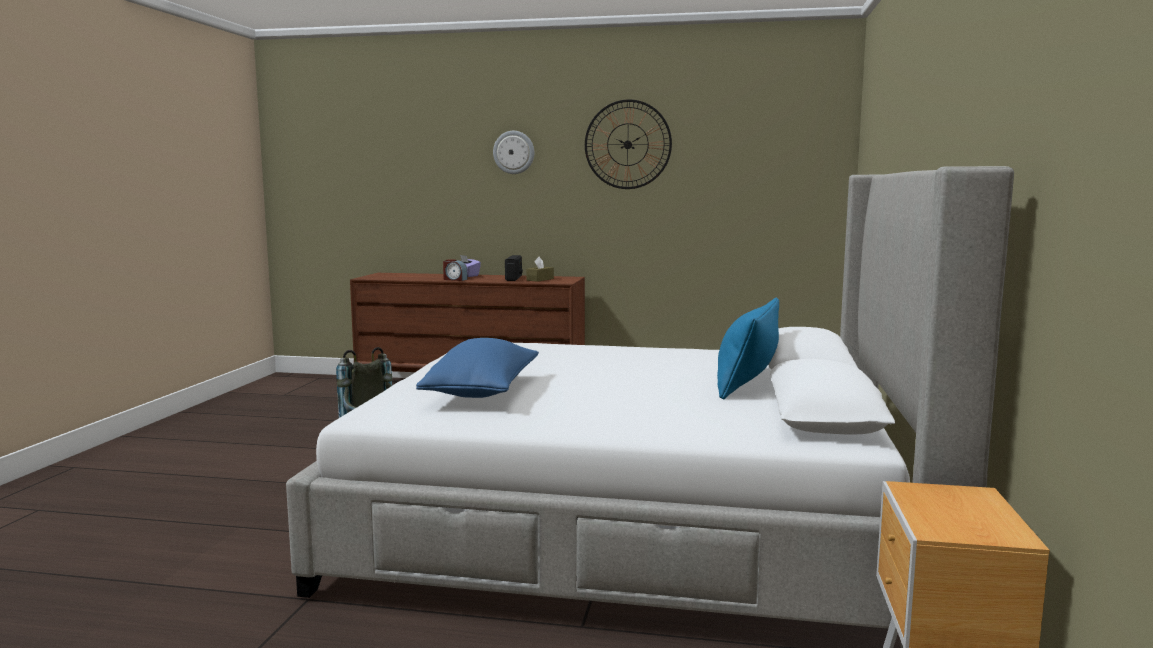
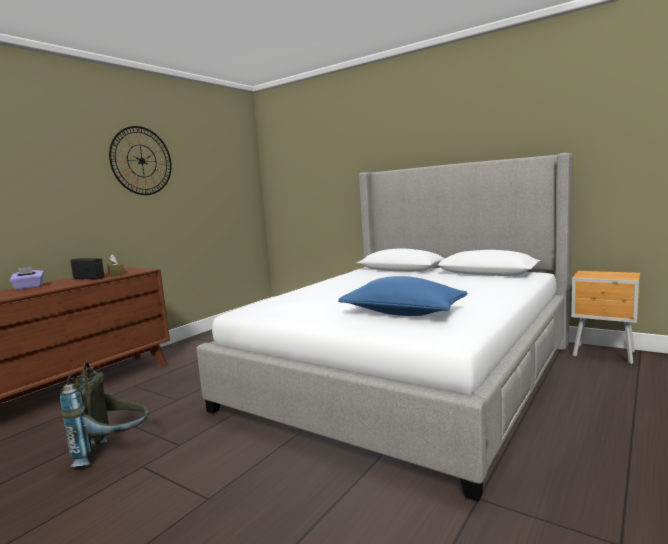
camera: 65 degrees left, 0 degrees up
(455, 279) = (44, 289): alarm clock -> none
(514, 152) = (45, 165): wall clock -> none
(747, 382) = (421, 276): blue pillow -> none

